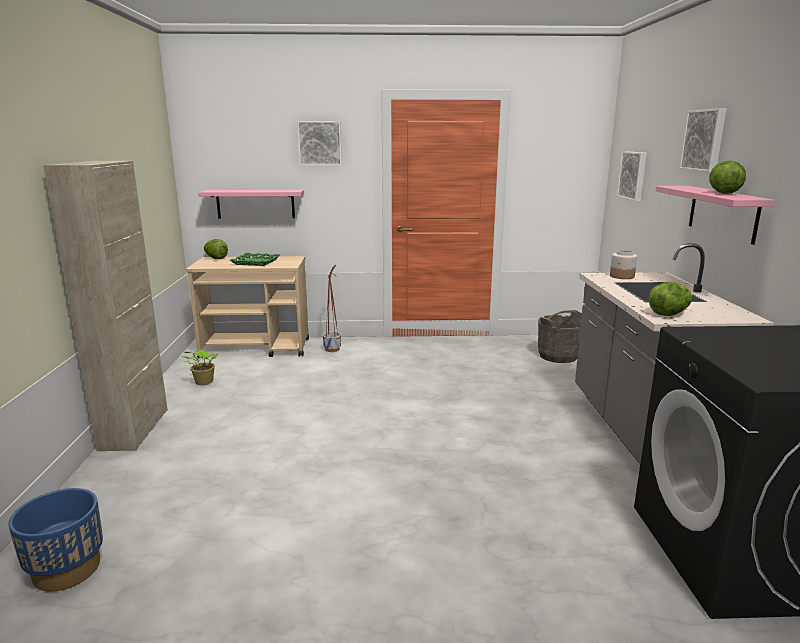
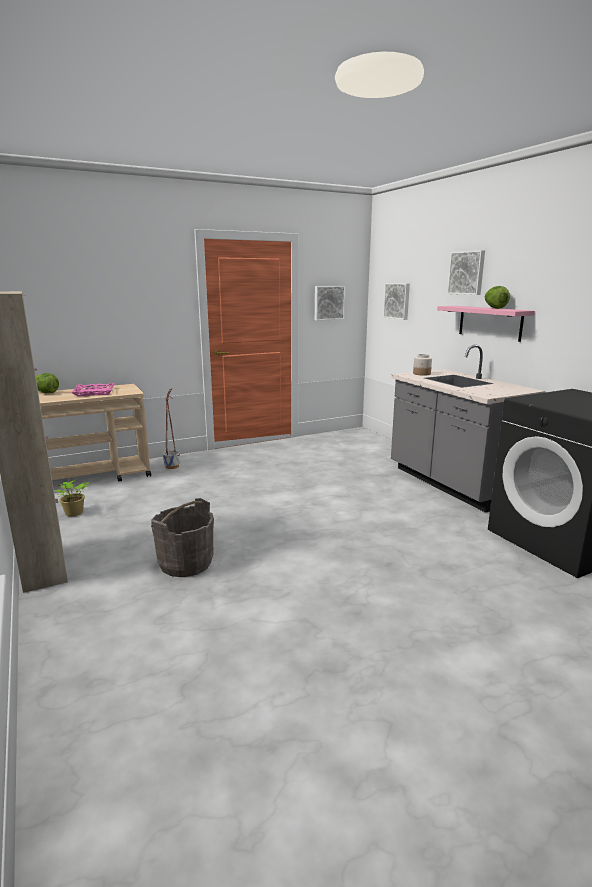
camera: 25 degrees left, 0 degrees up
(67, 570) = (108, 691): blue planter -> none
(255, 204) = (80, 336): pink shelf -> none
(255, 262) = (94, 392): green tray -> pink tray
(320, 143) = (141, 277): picture -> picture (328, 303)
(558, 356) = (355, 444): grey bucket -> grey bucket (185, 563)
(669, 314) = (486, 392): lettuce -> none

